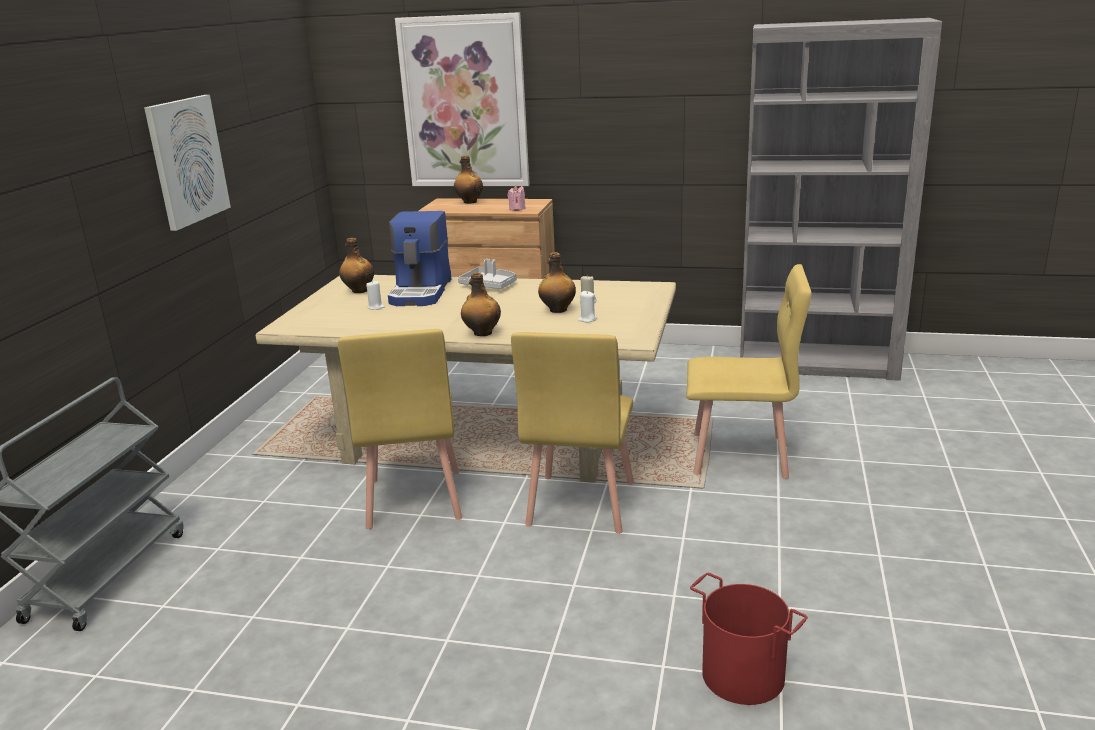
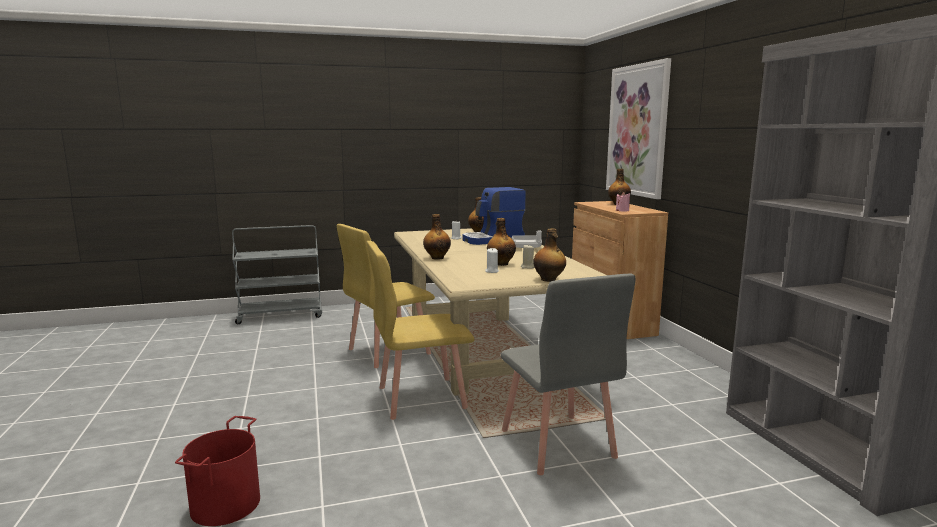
camera: 60 degrees right, 10 degrees down
(187, 161) = (431, 139): picture -> none
(652, 304) = (549, 280): none -> bottle
(740, 455) = (557, 444): yellow chair -> grey chair

